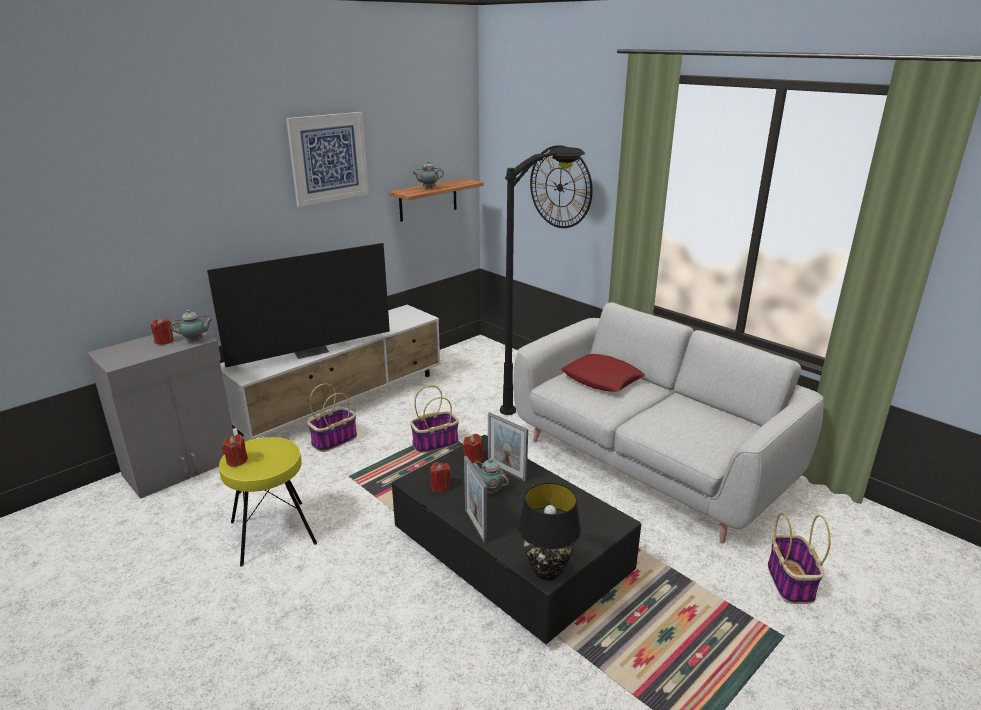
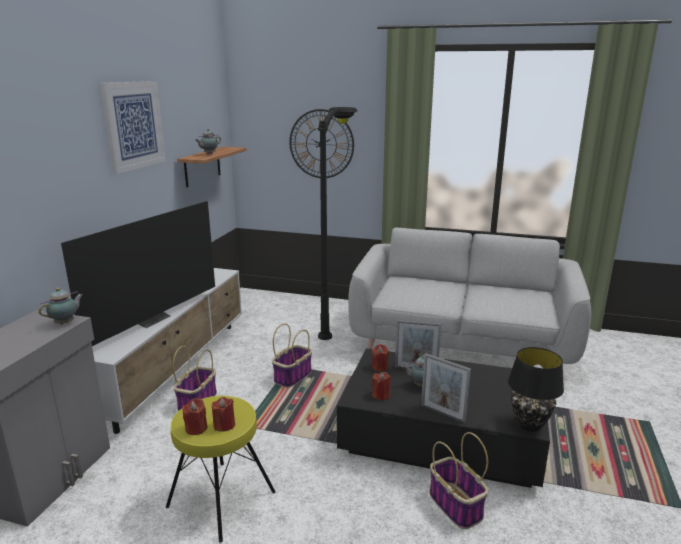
camera: 30 degrees left, 5 degrees down
(164, 341) = (26, 331): red candle -> red candle (224, 425)
(602, 379) = (417, 286): red pillow -> none
(791, 583) = (617, 389): basket -> basket (456, 506)

